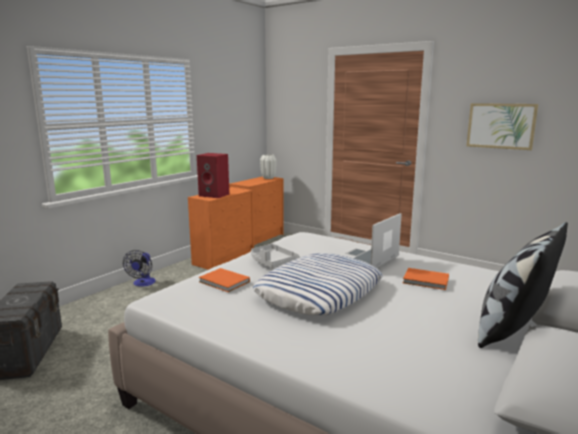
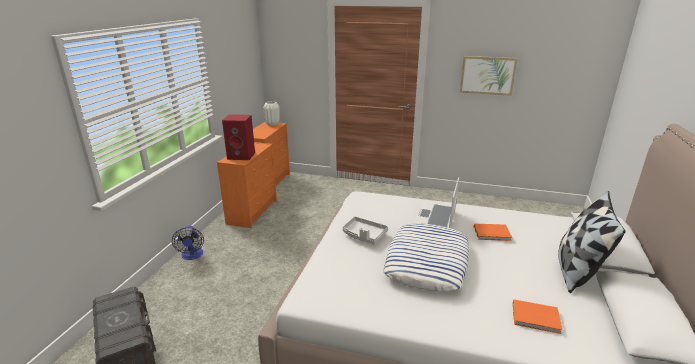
camera: 20 degrees left, 10 degrees up
(224, 282) = (345, 268): orange book -> orange book (537, 318)

